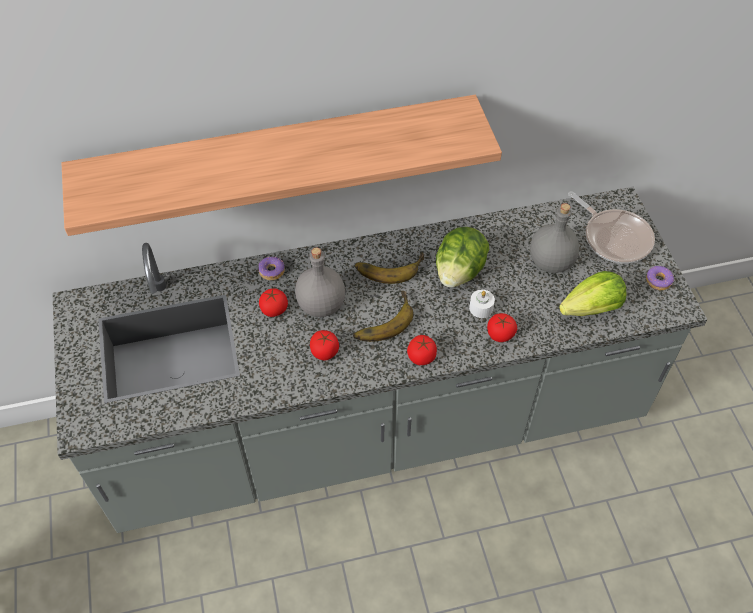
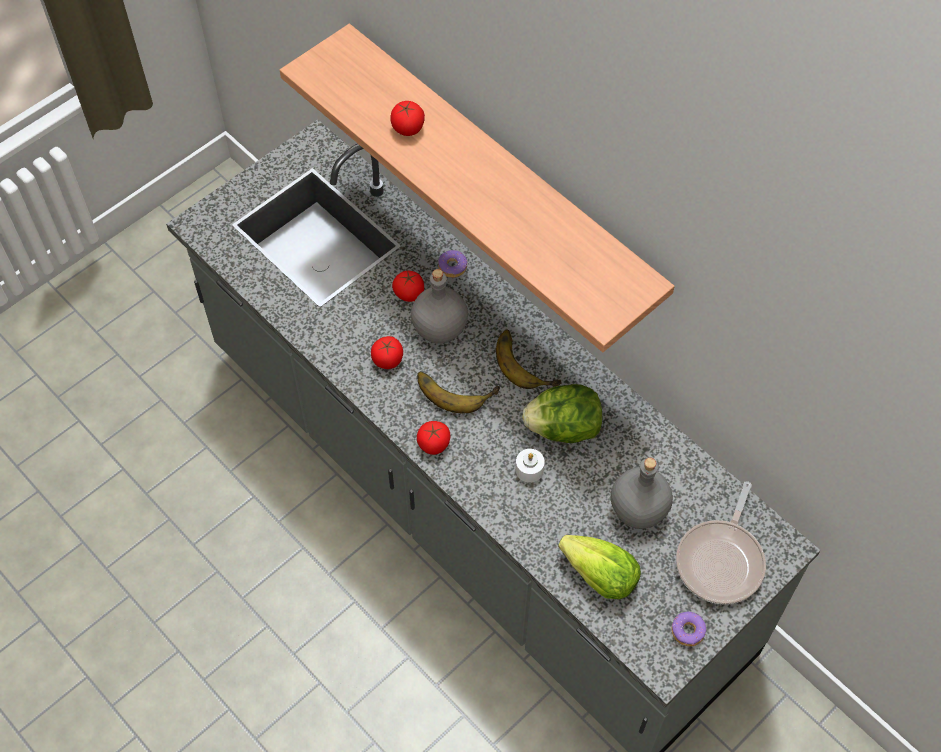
camera: 60 degrees right, 5 degrees up
(500, 334) = (507, 502): tomato -> tomato (407, 128)

